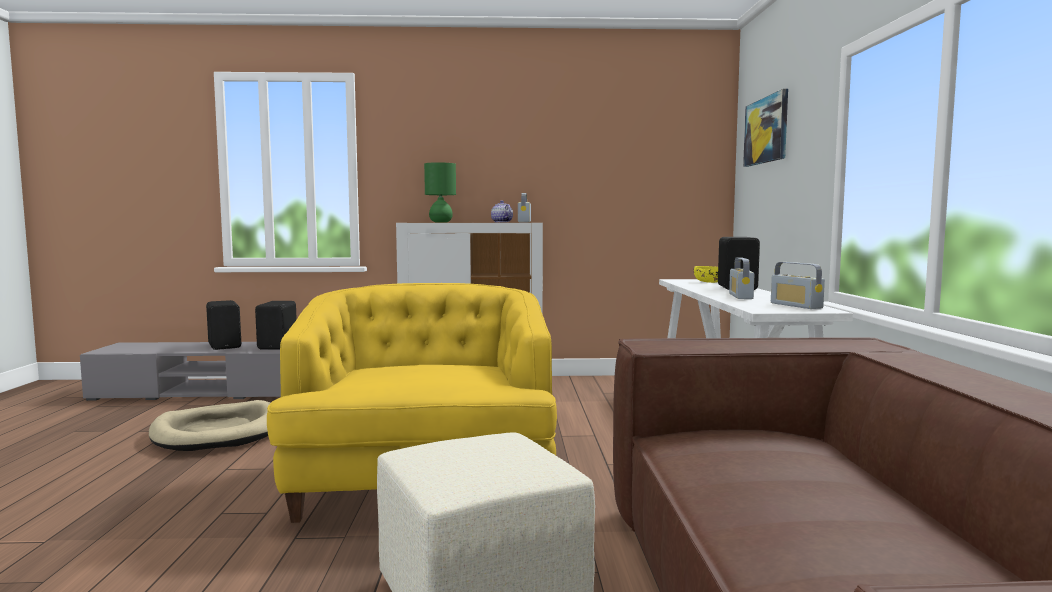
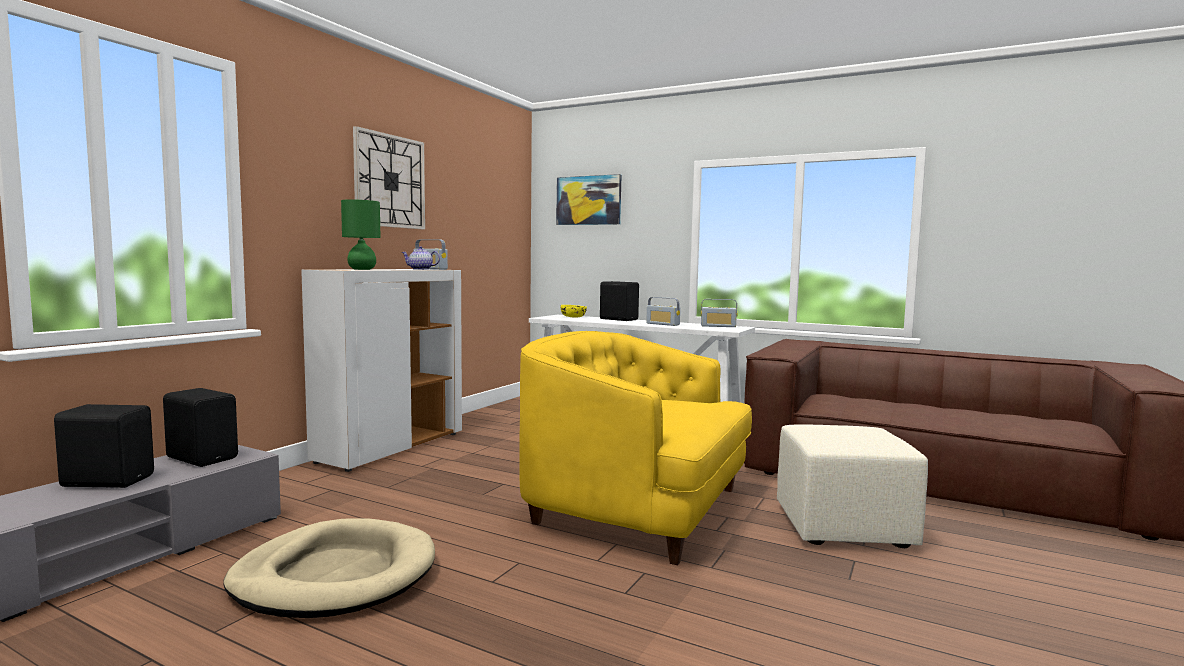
camera: 60 degrees left, 0 degrees up
(502, 142) = (390, 181): none -> wall clock

